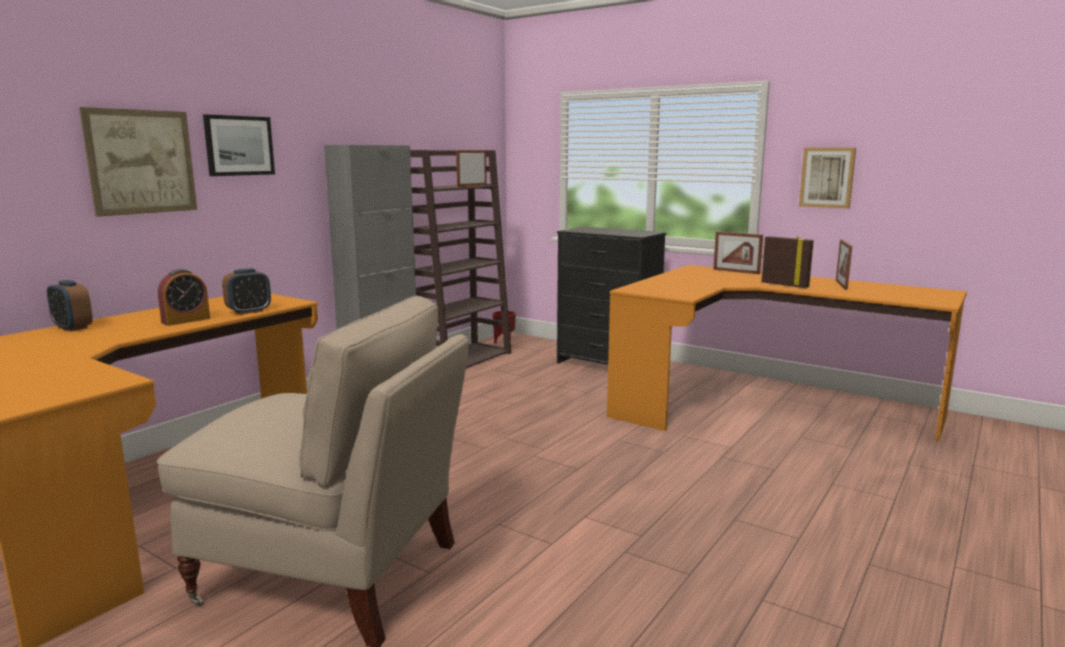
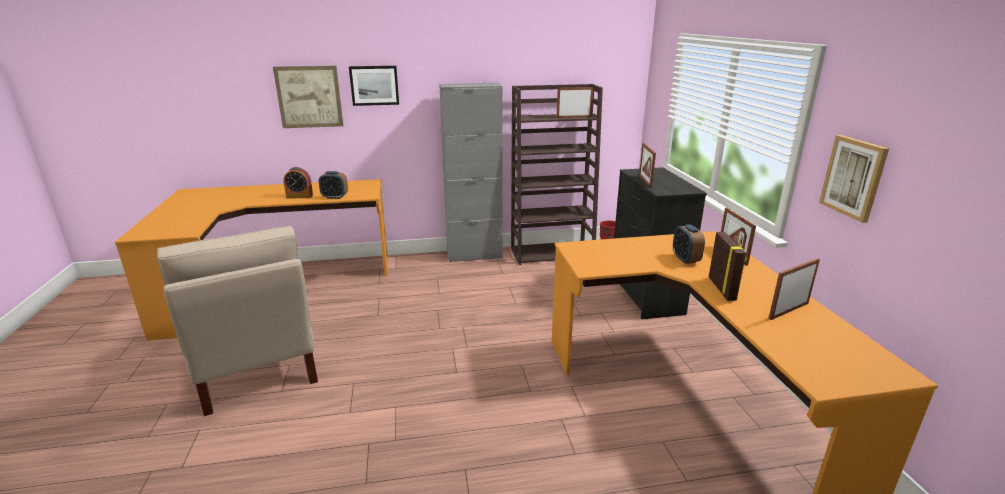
camera: 45 degrees right, 10 degrees up
(73, 327) = (260, 188): alarm clock -> alarm clock (685, 259)
(603, 233) = (645, 181): none -> picture frame

